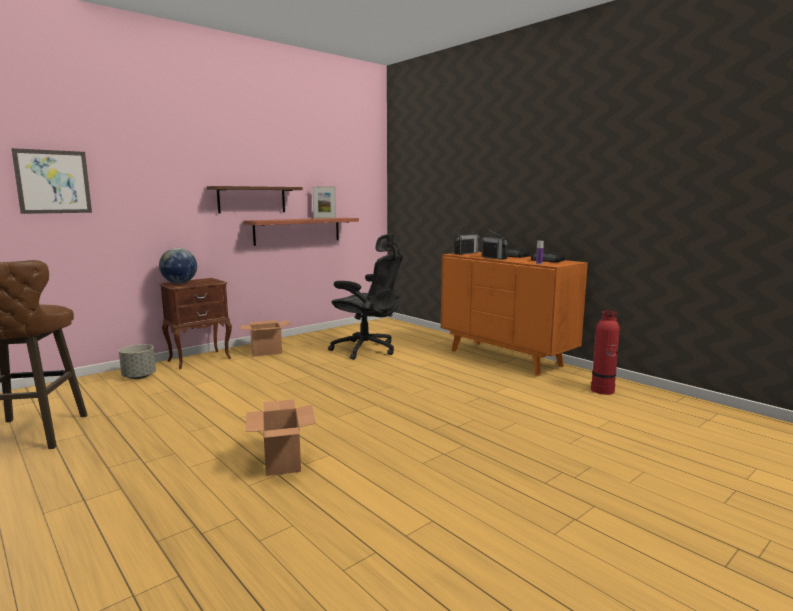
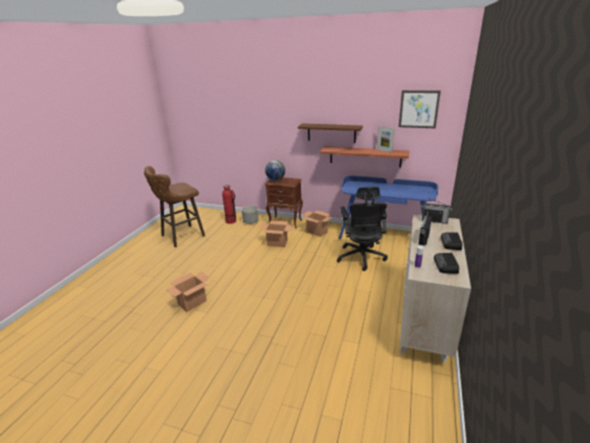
camera: 60 degrees right, 15 degrees up
(53, 182) = (228, 119): picture -> picture (418, 109)
(242, 375) = (277, 243): none -> cardboard box
(344, 332) = (384, 236): none -> blue desk
(505, 358) = (424, 322): orange dresser -> white dresser
(603, 390) = (409, 402): fire extinguisher -> fire extinguisher (231, 221)

